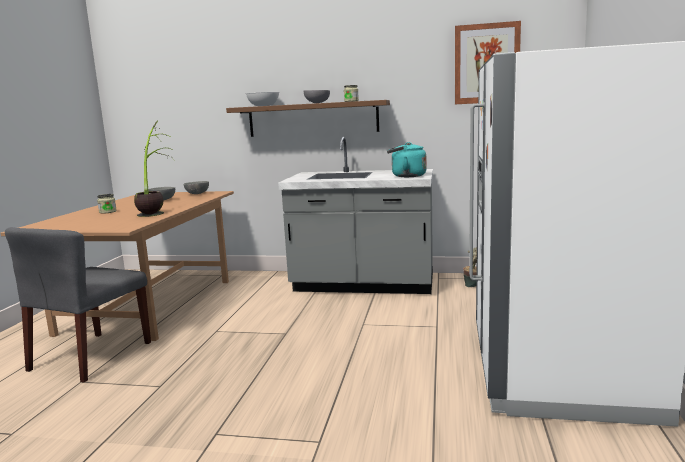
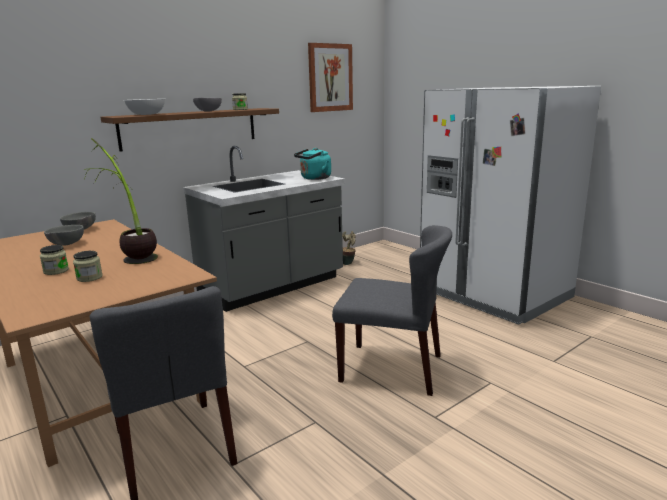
camera: 50 degrees left, 5 degrees up
(100, 218) = (89, 278): none -> jar
(284, 382) = (392, 368): none -> grey chair

